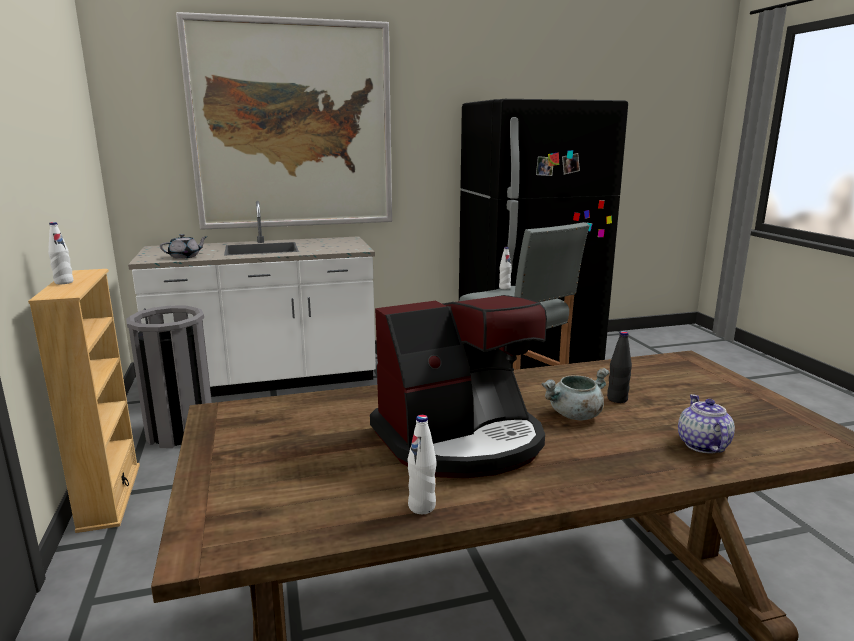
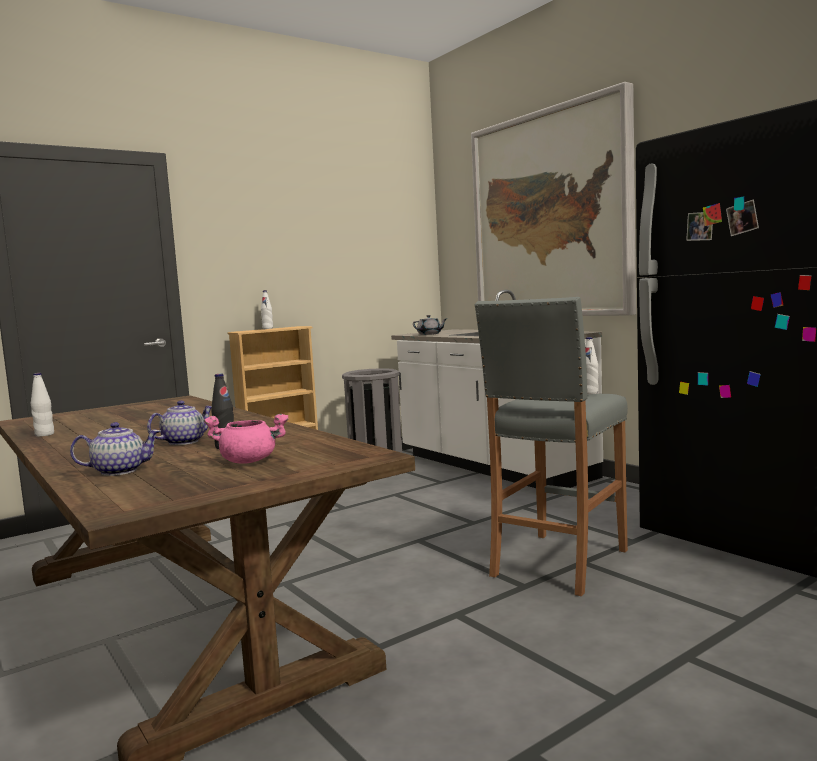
camera: 70 degrees right, 10 degrees down
(461, 440) = (136, 429): coffee machine -> none
(575, 415) = (184, 442): grey cooking pot -> teapot
(685, 393) = (250, 461): none -> pink cooking pot

